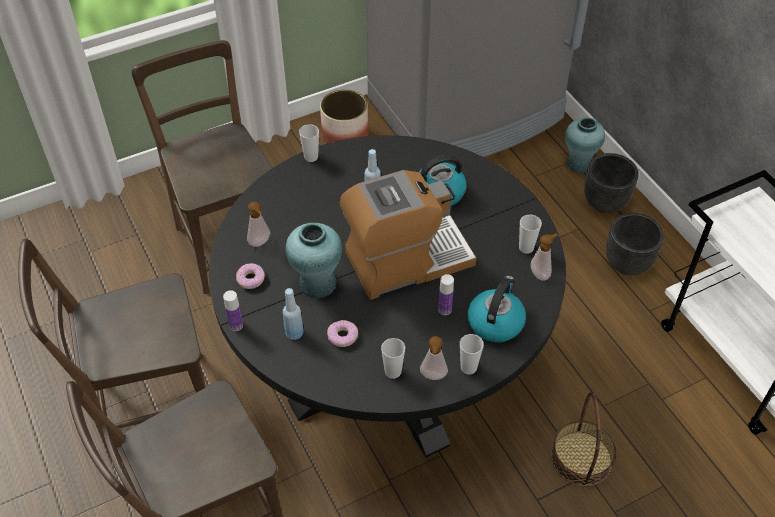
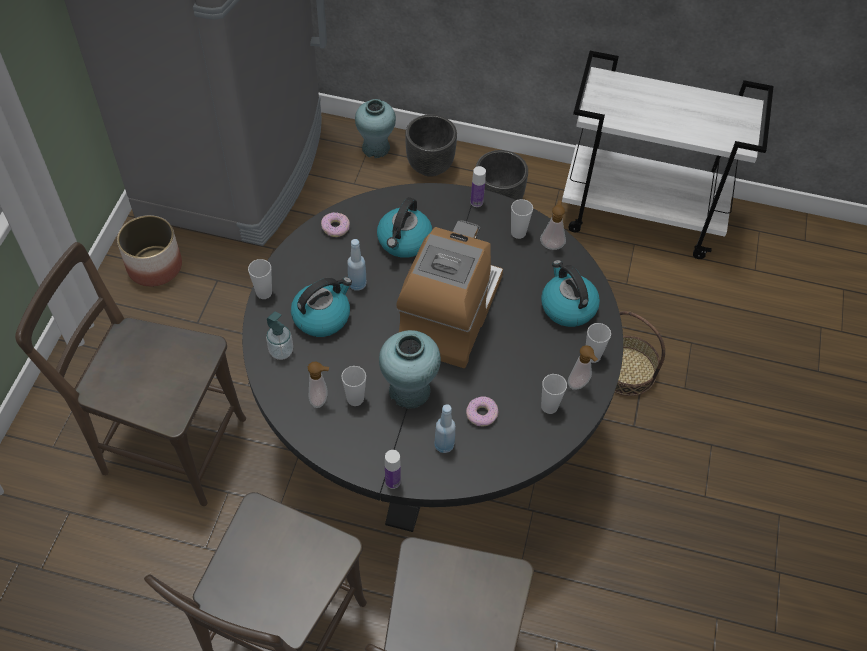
camera: 50 degrees left, 5 degrees up
(251, 279) = (353, 435): donut -> donut (335, 227)
(276, 198) = (281, 351): none -> soap dispenser
(280, 260) = (355, 399): none -> cup
(326, 197) = (322, 316): none -> kettle
(444, 309) = (524, 328): bottle -> bottle (476, 202)

